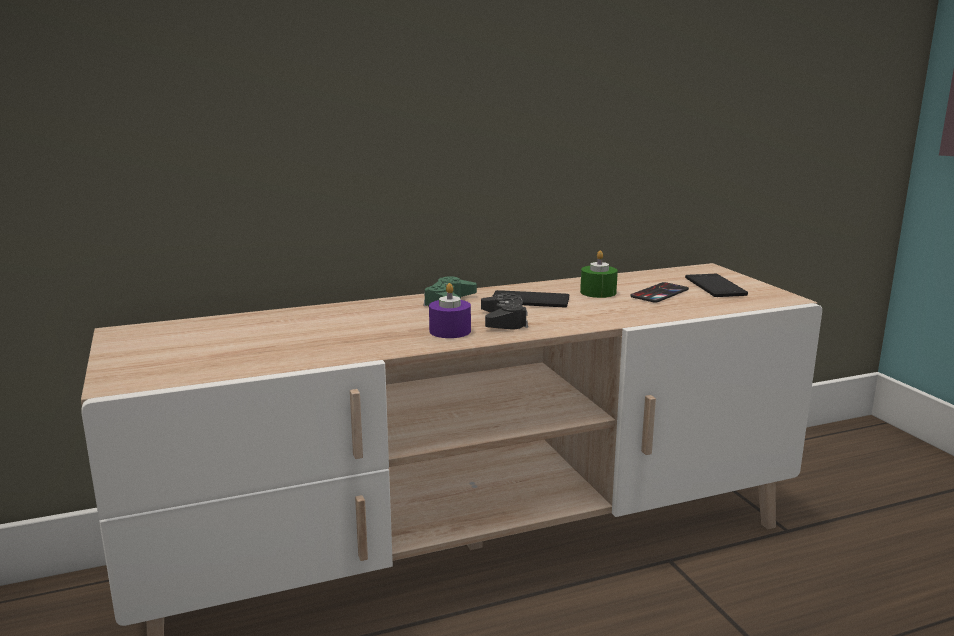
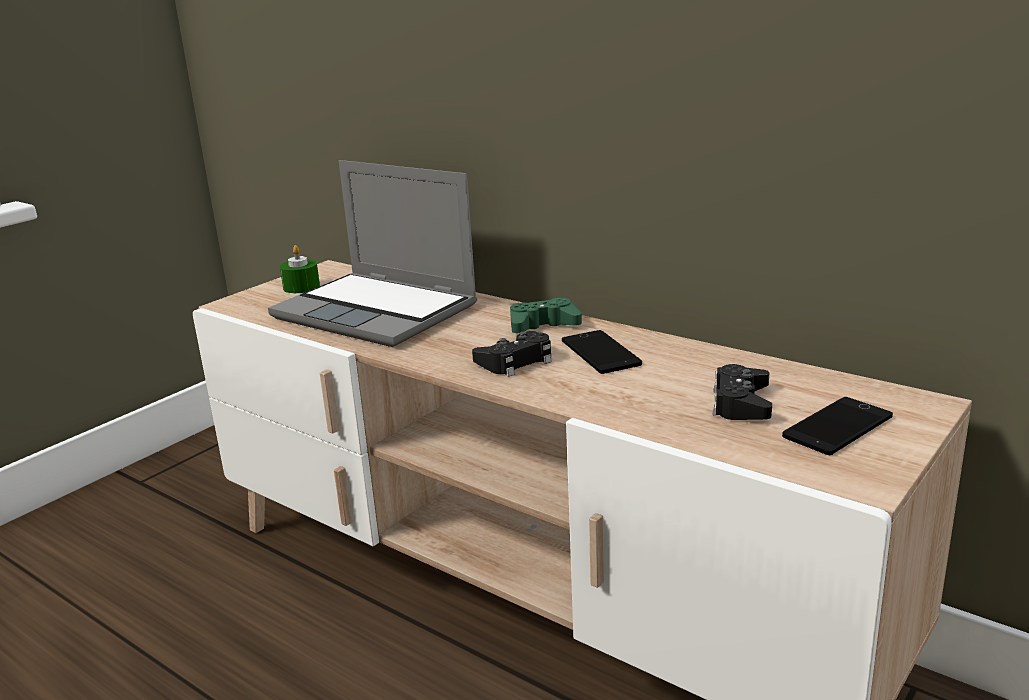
camera: 60 degrees right, 5 degrees up
(302, 335) = (378, 312): none -> laptop
(450, 331) = (454, 352): purple candle -> none
(598, 292) = (686, 373): green candle -> green candle (301, 287)
(659, 293) = (741, 403): phone -> black game controller

